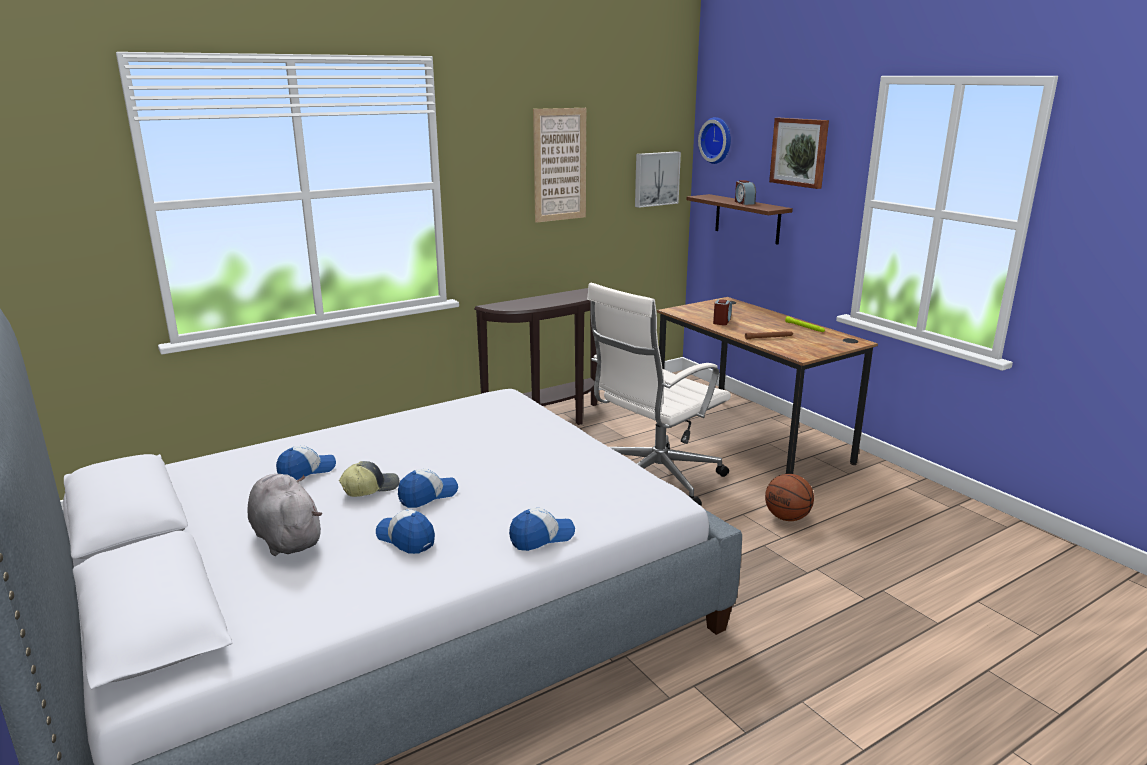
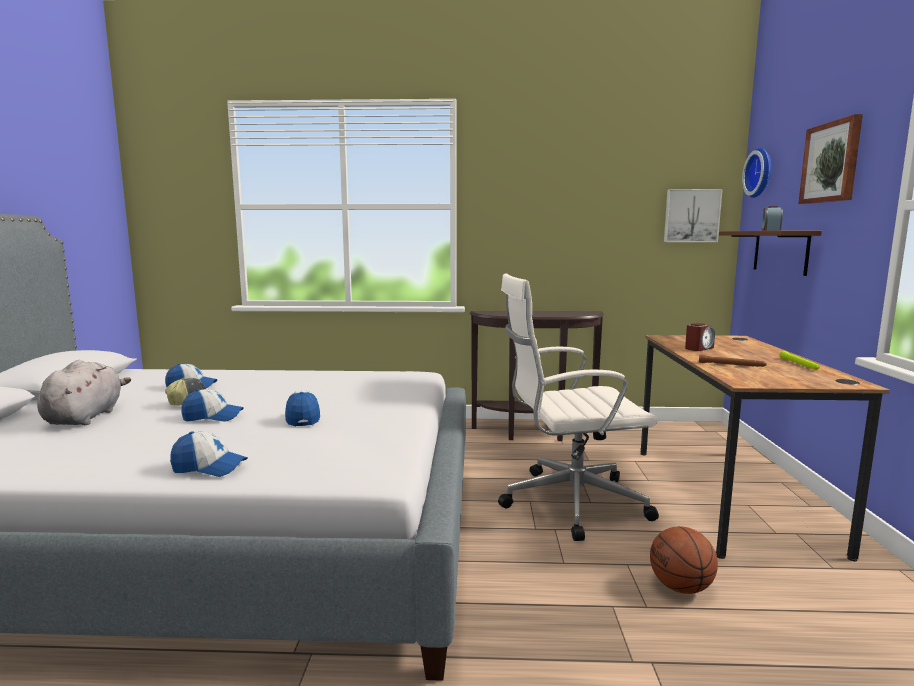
camera: 35 degrees right, 10 degrees down
(406, 539) = (132, 438): cap -> cap (302, 417)
(560, 165) = (577, 196): picture -> none

